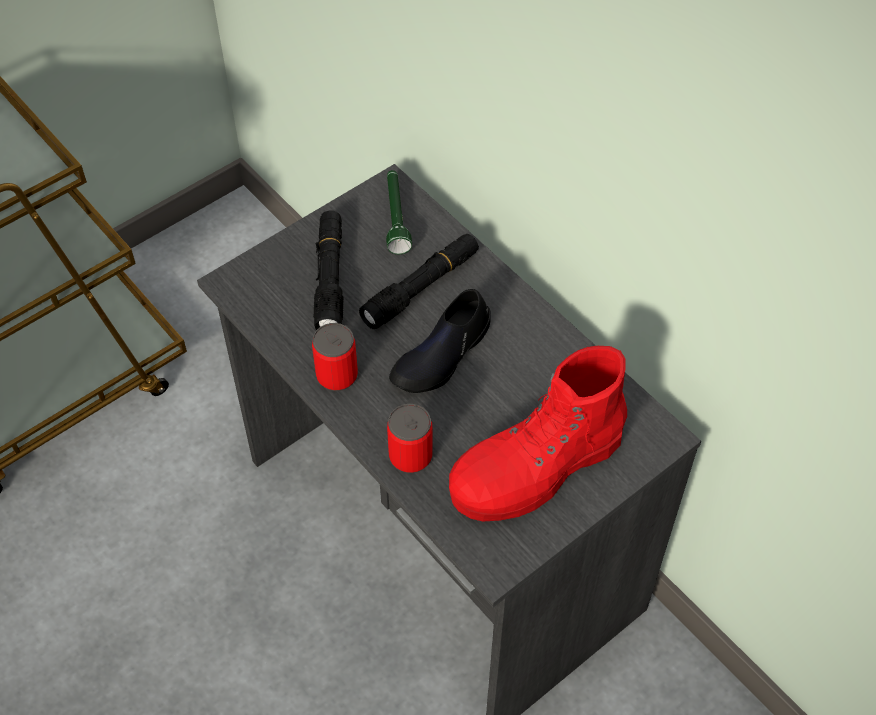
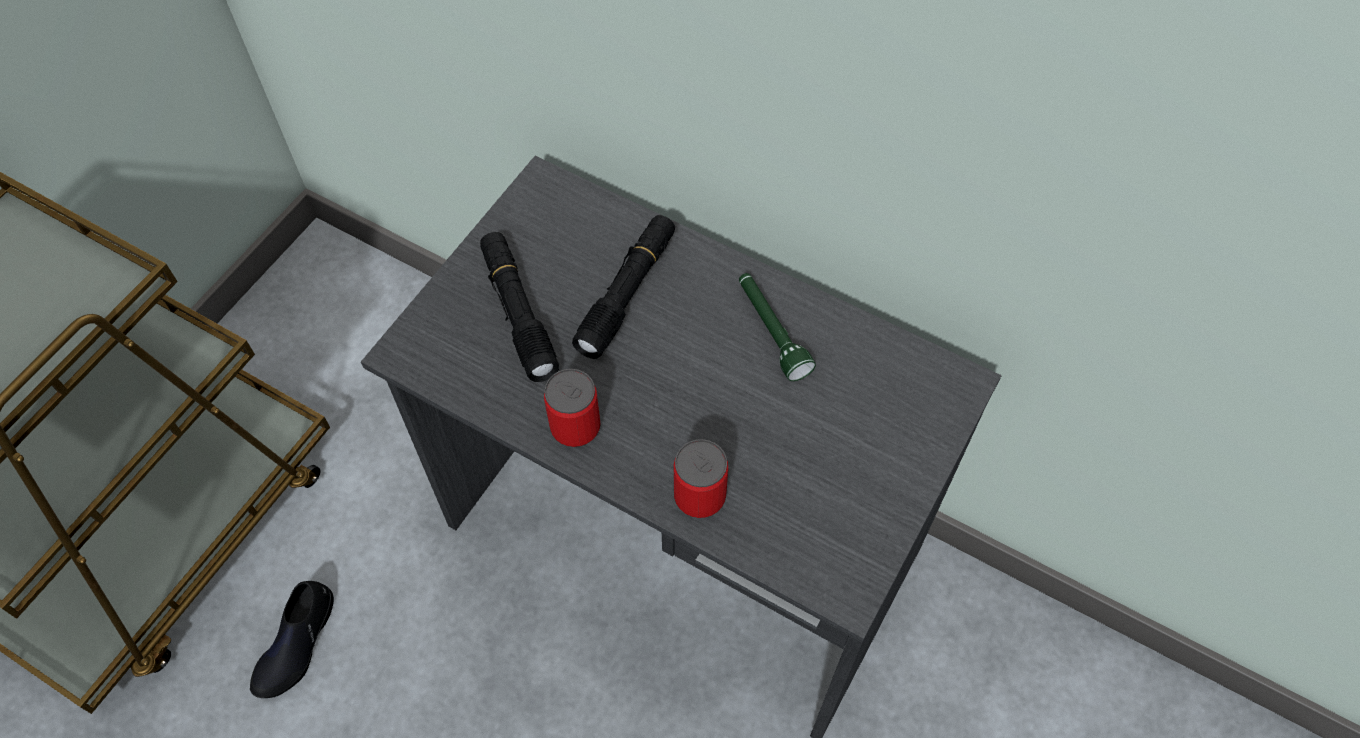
camera: 20 degrees left, 5 degrees up
(396, 217) = (563, 218): green flashlight -> green flashlight (771, 331)
(441, 355) = (683, 364): black shoe -> black shoe (296, 644)
(536, 469) = (844, 465): red boot -> none

